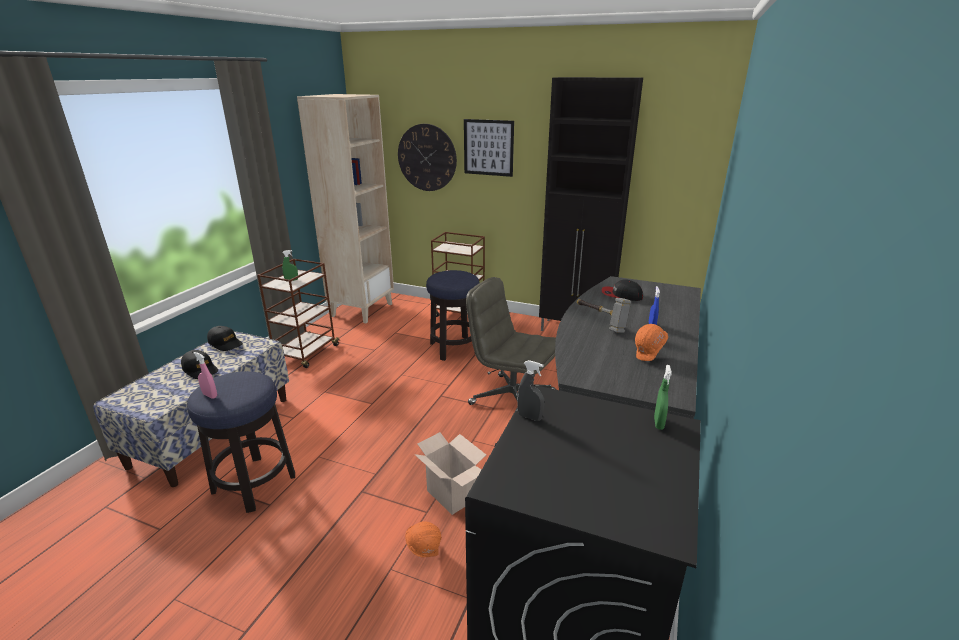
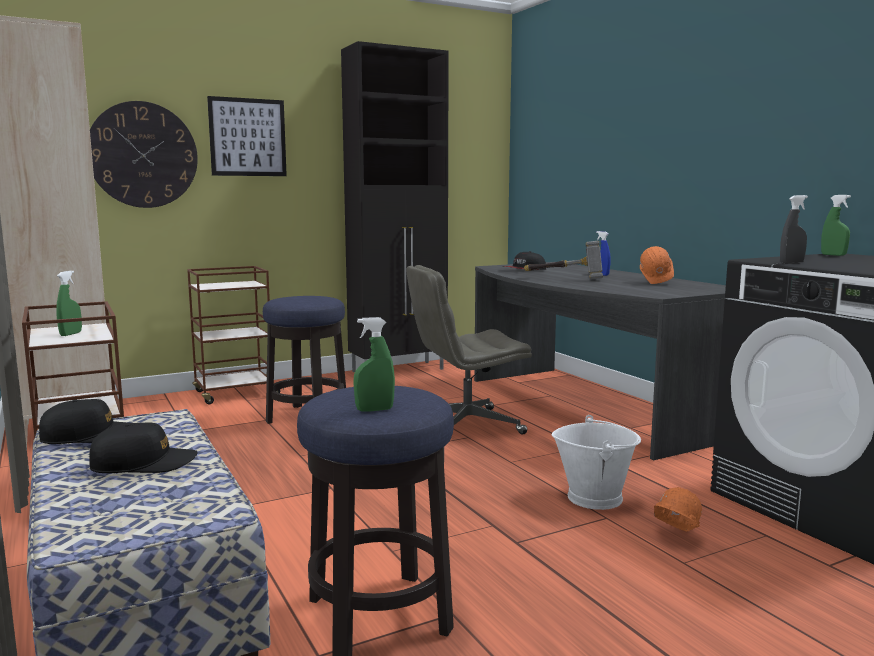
camera: 50 degrees left, 15 degrees down
(210, 395) = (374, 410): pink spray bottle -> green spray bottle
(453, 495) = (595, 497): cardboard box -> white bucket

